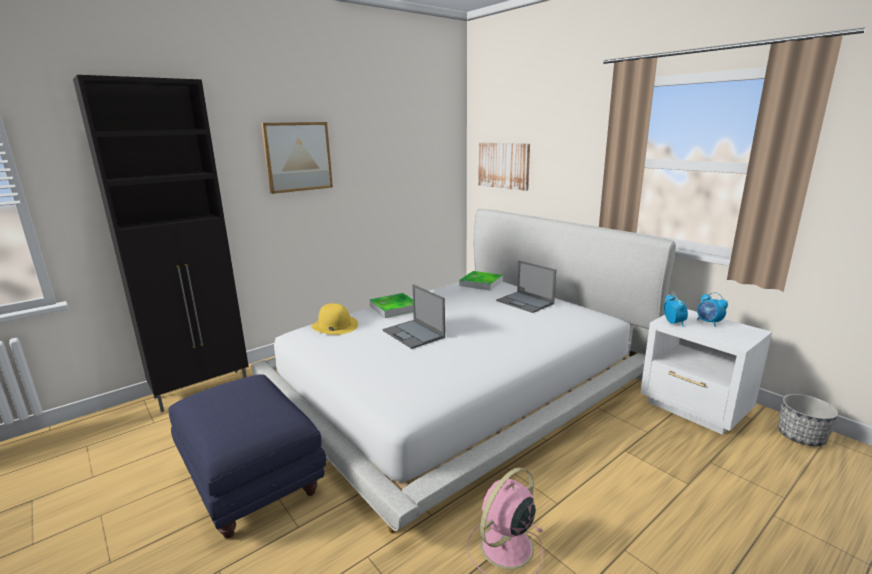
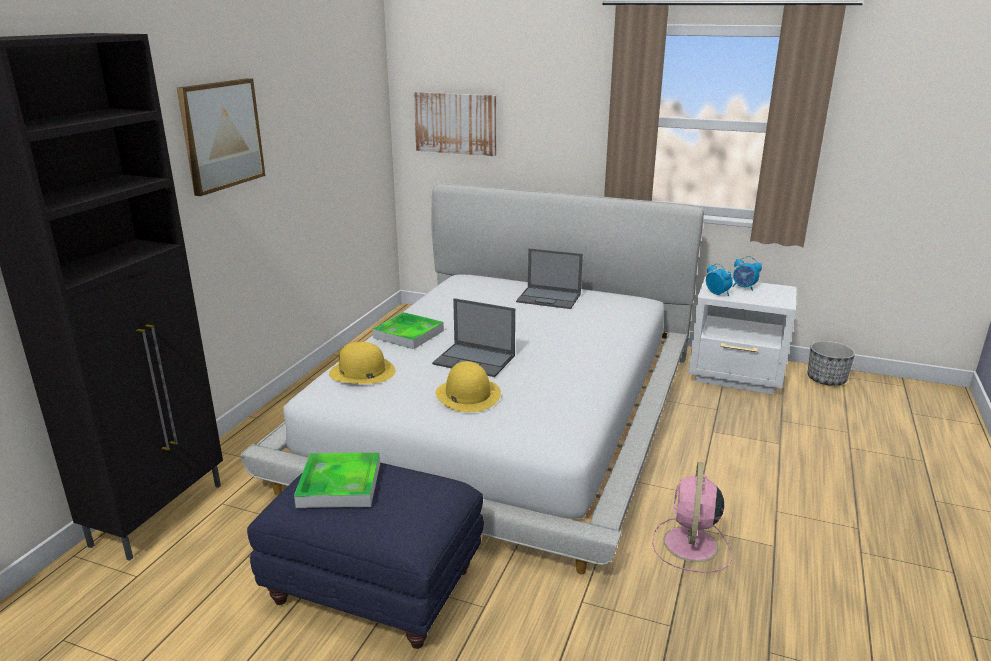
camera: 30 degrees left, 5 degrees up
(378, 356) = (467, 394): none -> yellow hat
(481, 283) = (472, 283): tray -> tray (339, 485)

